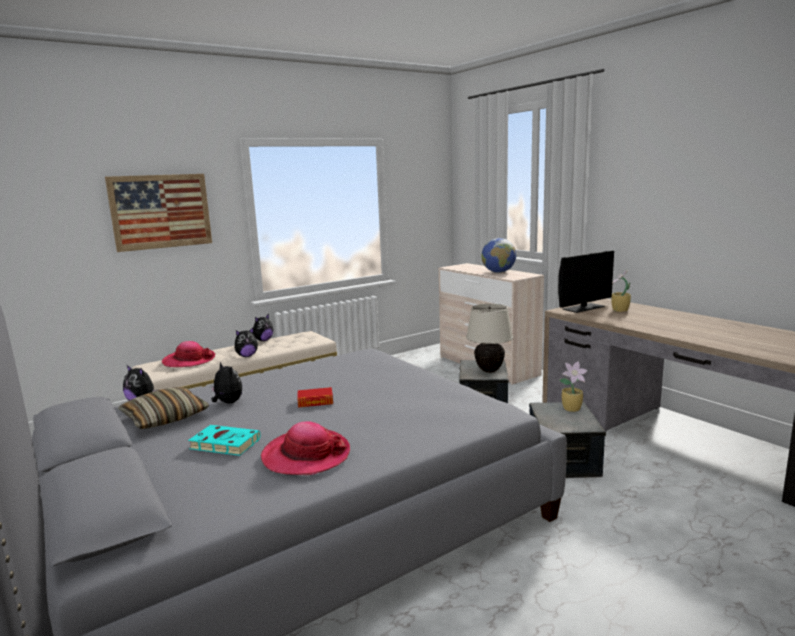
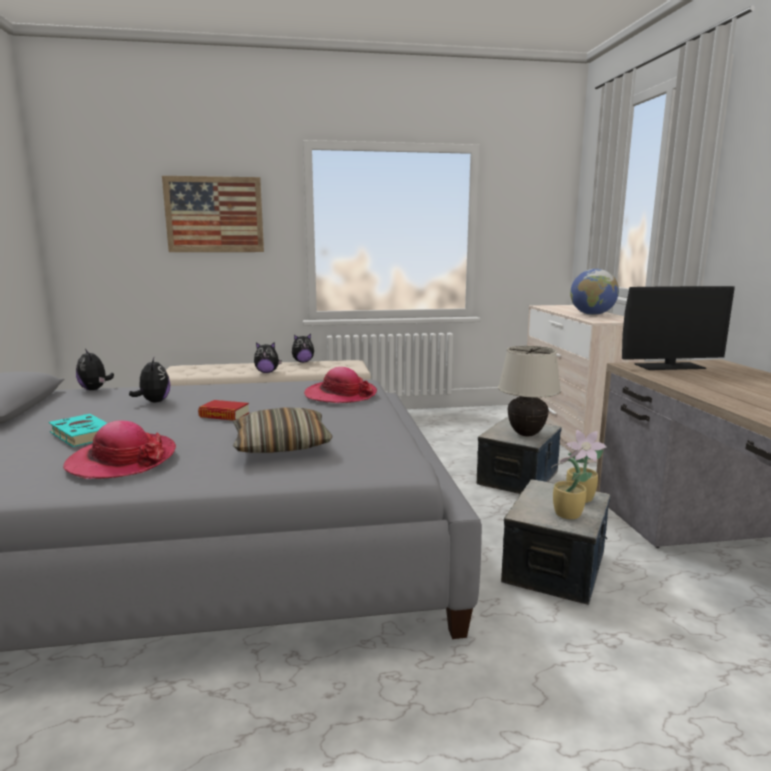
camera: 25 degrees right, 0 degrees up
(165, 417) = (86, 404): pillow -> pillow (281, 444)
(189, 360) = (214, 368): hat -> hat (340, 395)
(619, 310) = (721, 375): potted plant -> potted plant (566, 514)

